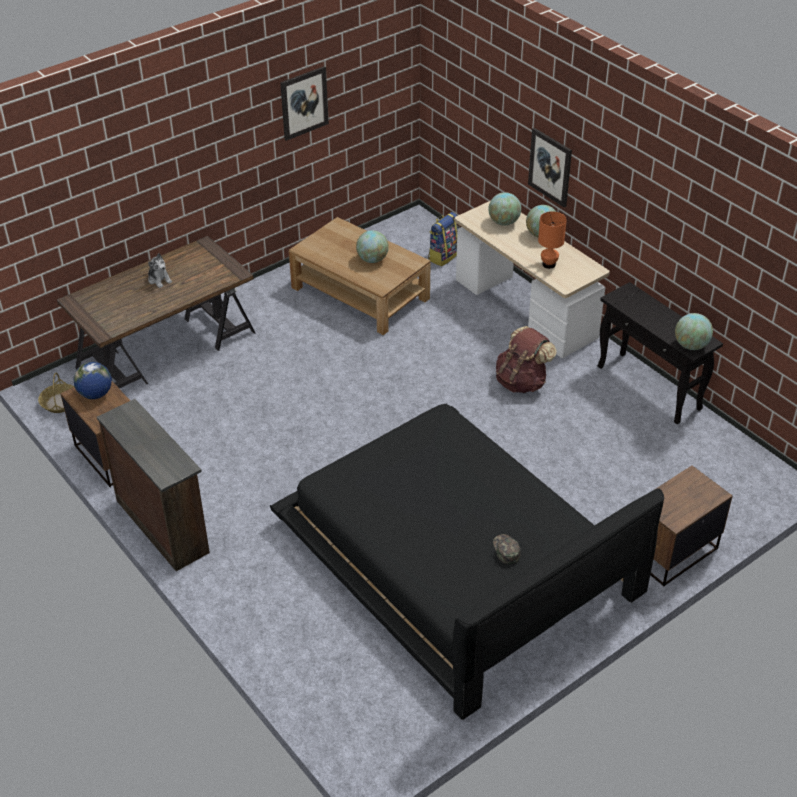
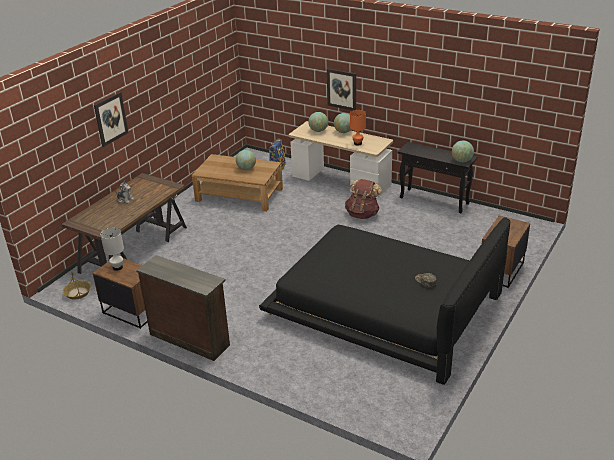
camera: 20 degrees left, 10 degrees down
(95, 394) = (117, 267): globe -> white table lamp
(304, 103) = (184, 81): picture -> picture (110, 119)

